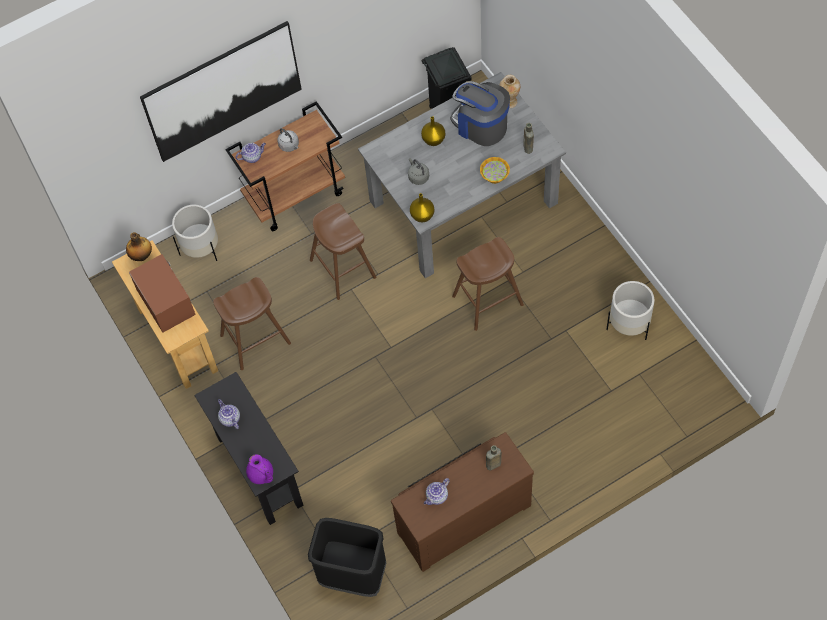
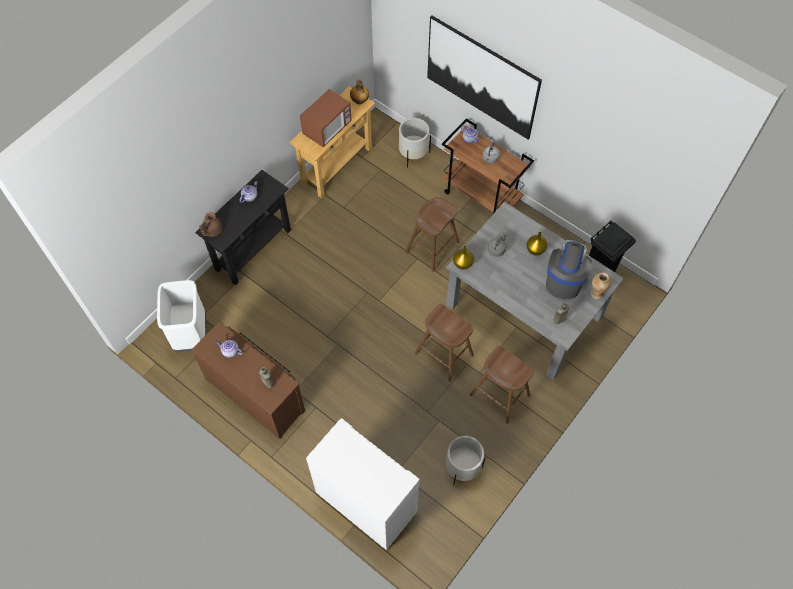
camera: 65 degrees right, 0 degrees up
(255, 339) = (354, 212): brown stool -> brown stool (500, 395)
(261, 475) = (212, 230): purple teapot -> brown teapot
(352, 575) = (191, 334): black trash can -> white trash can
(494, 176) = (520, 303): bowl -> none
(638, 435) = (365, 503): none -> white cabinet

